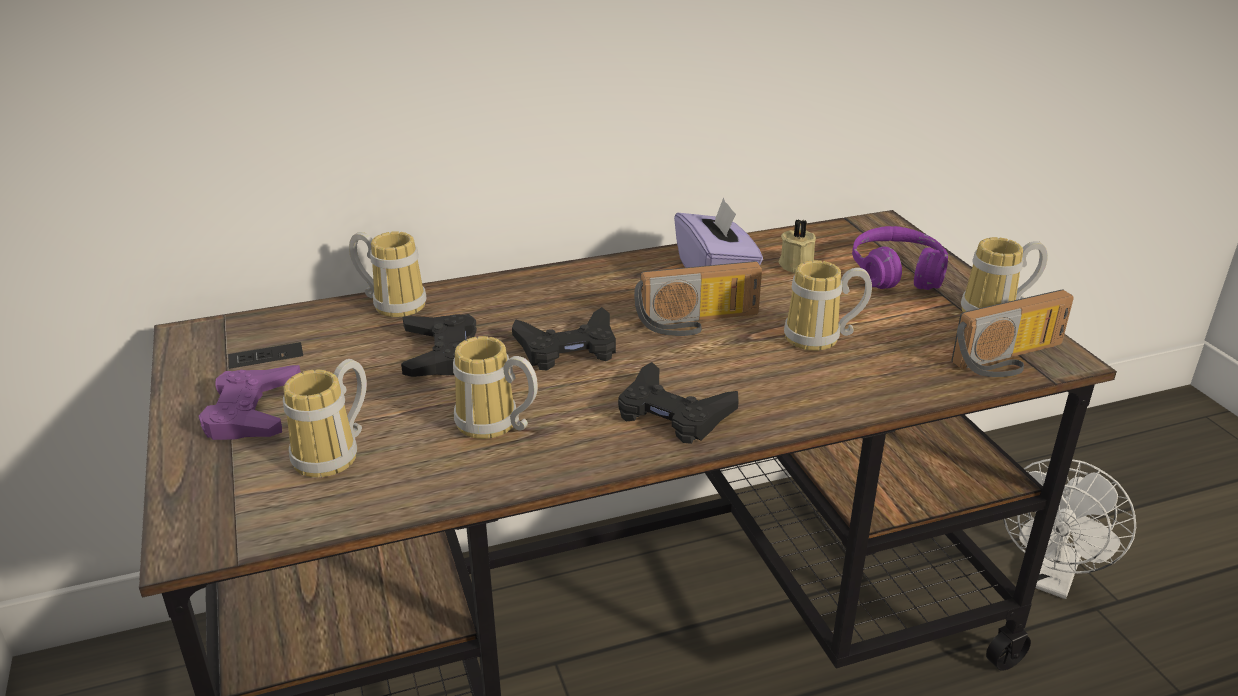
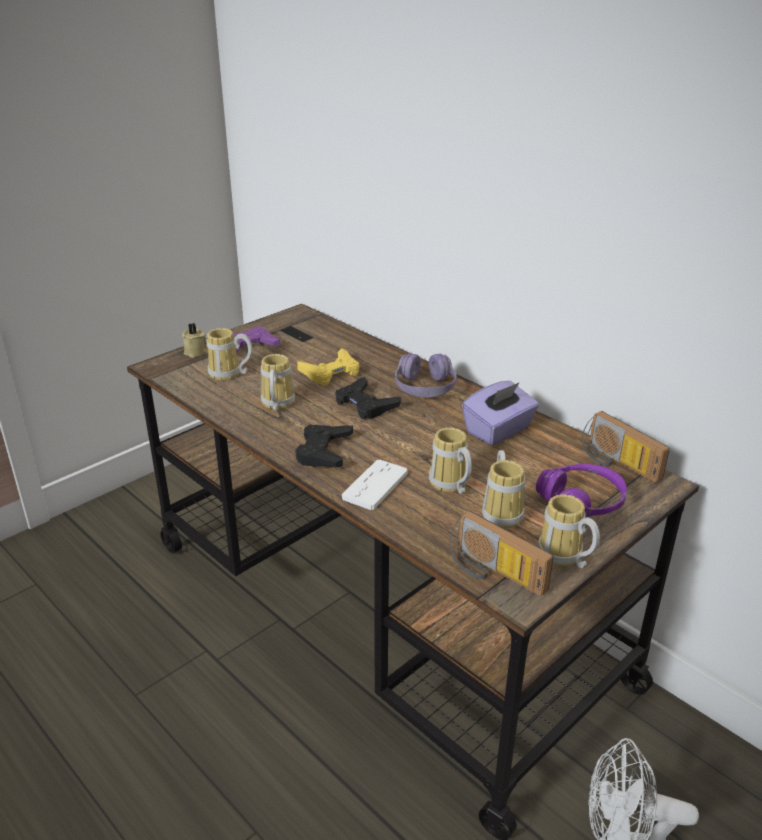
camera: 65 degrees right, 0 degrees up
(395, 303) = (369, 346): mug -> mug (503, 512)
(441, 353) = (331, 372): black game controller -> yellow game controller
(564, 293) = (425, 387): none -> purple headphones
(698, 323) = (430, 437): radio -> radio (616, 463)
(791, 392) = (375, 485): none -> white game controller
(797, 265) = (547, 458): beige candle -> beige candle (196, 352)

